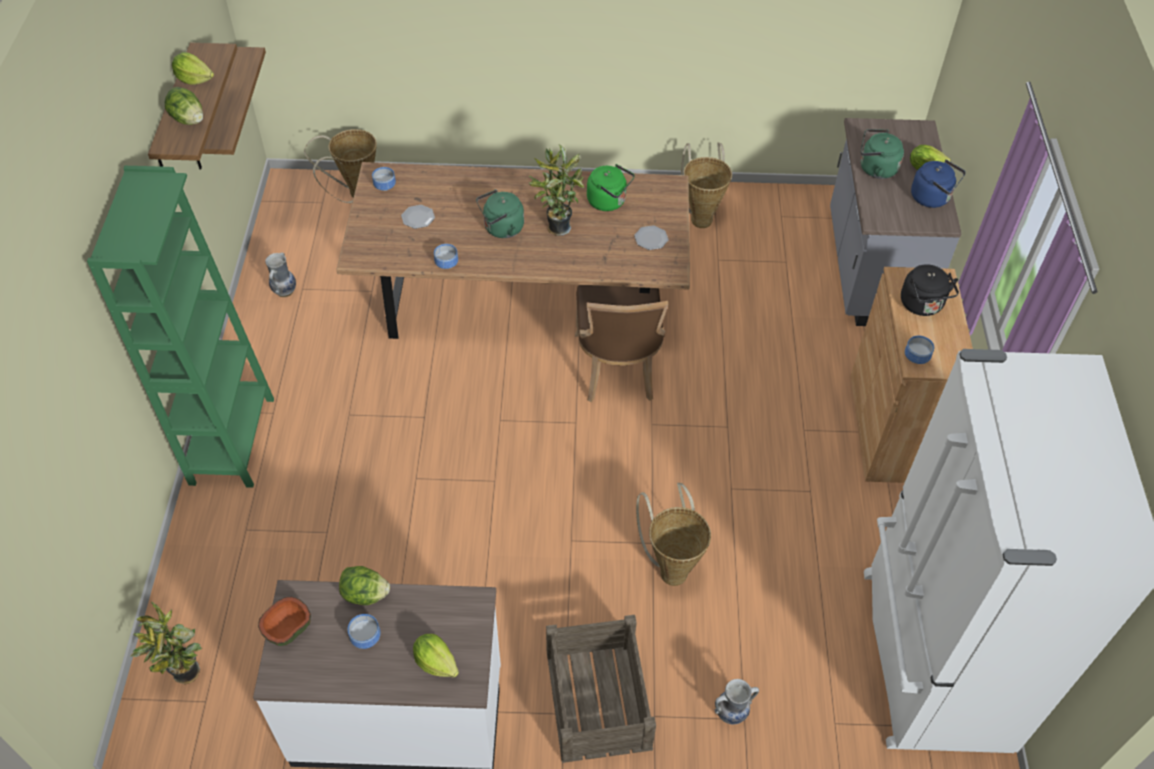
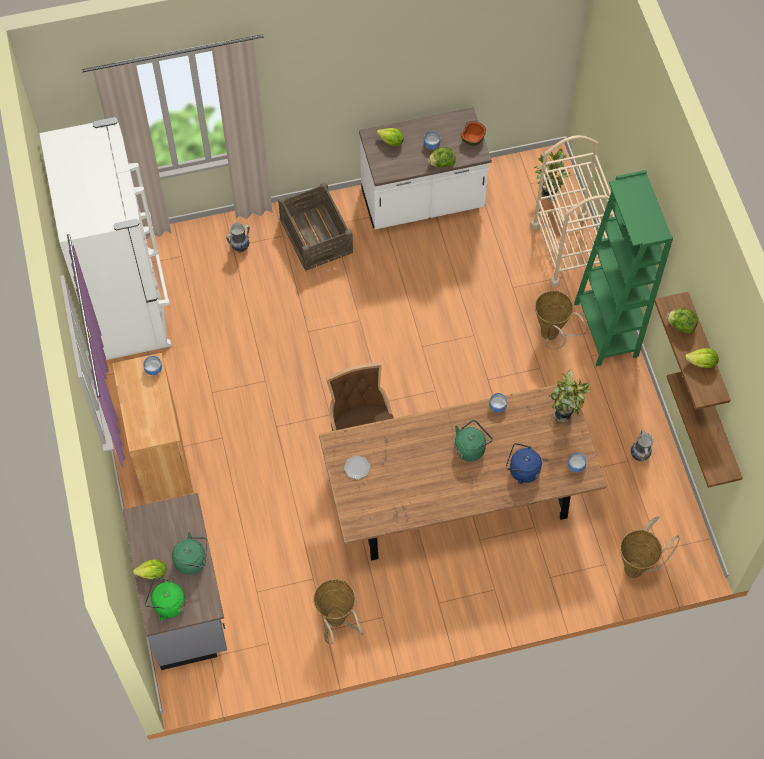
camera: 165 degrees right, 10 degrees up
(212, 569) = (568, 249): none -> beige cart
(418, 217) = (537, 441): plate -> none
(556, 228) = (430, 459): potted plant -> potted plant (565, 415)
(609, 201) = (399, 496): green kettle -> green kettle (167, 604)
(671, 568) = (292, 319): basket -> basket (552, 336)
(923, 305) = (150, 412): black kettle -> none
(932, 198) = (145, 540): blue kettle -> blue kettle (522, 470)

